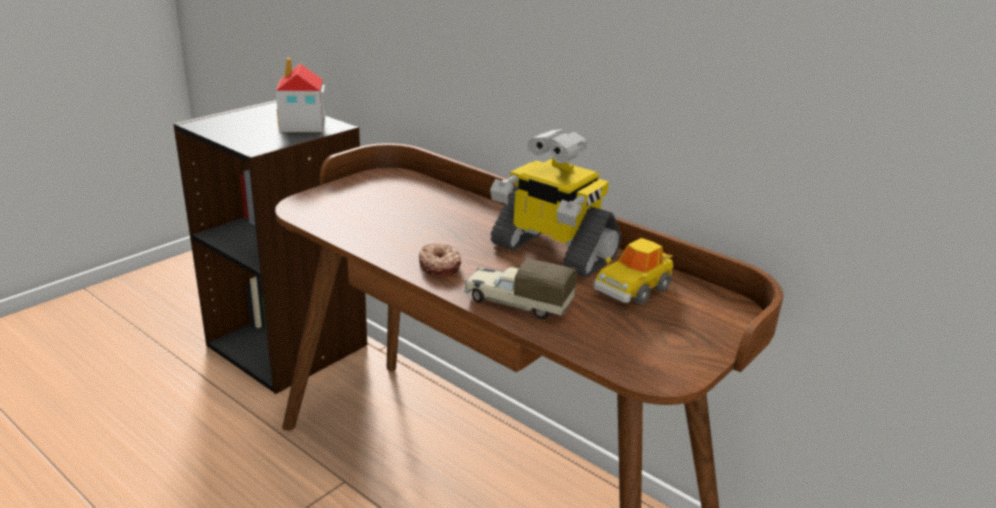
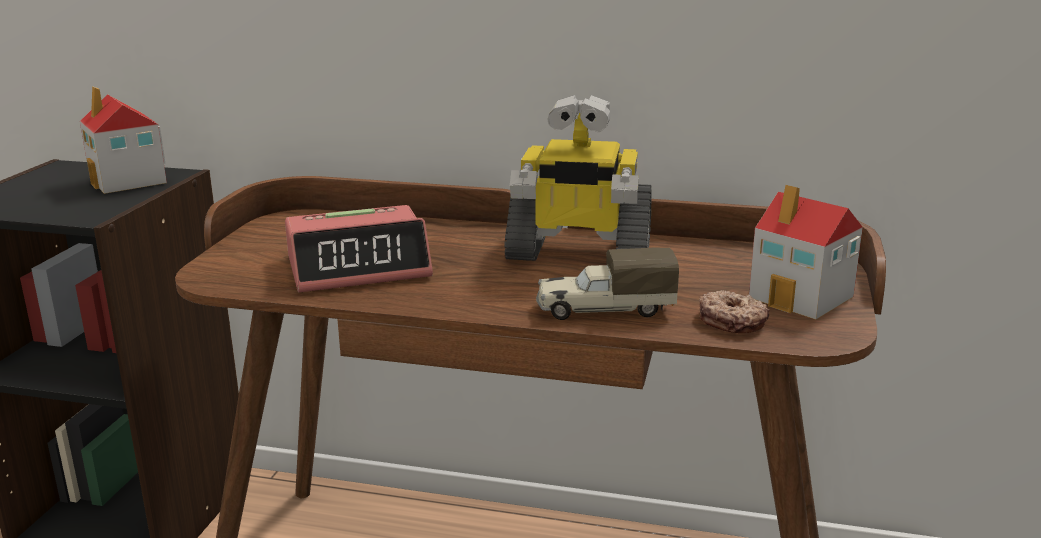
camera: 25 degrees left, 5 degrees down
(392, 224) = (359, 267): none -> alarm clock
(440, 266) = (472, 296): donut -> donut (732, 321)
(632, 289) = (702, 266): toy car -> none
(680, 338) = (802, 297): none -> toy house

